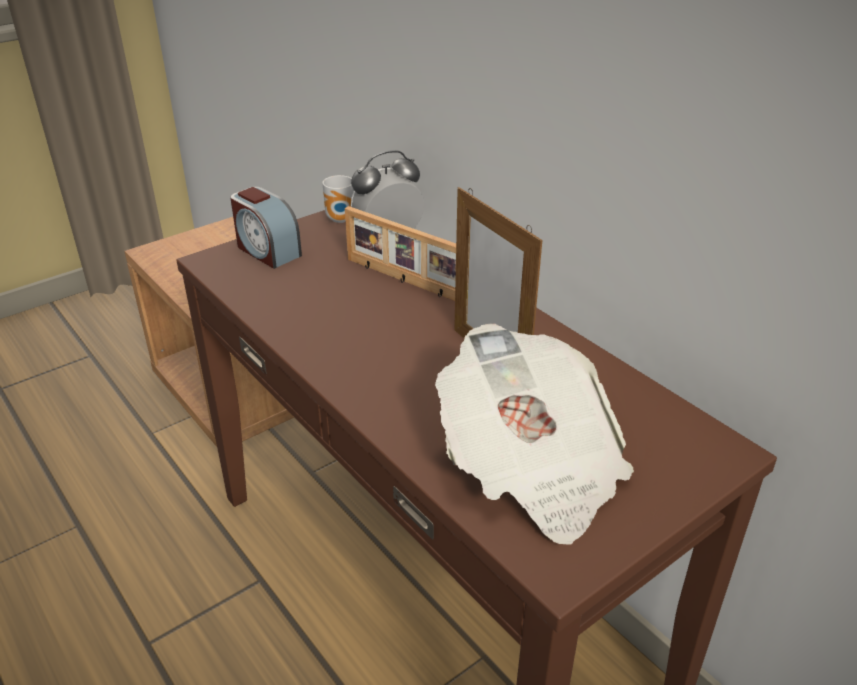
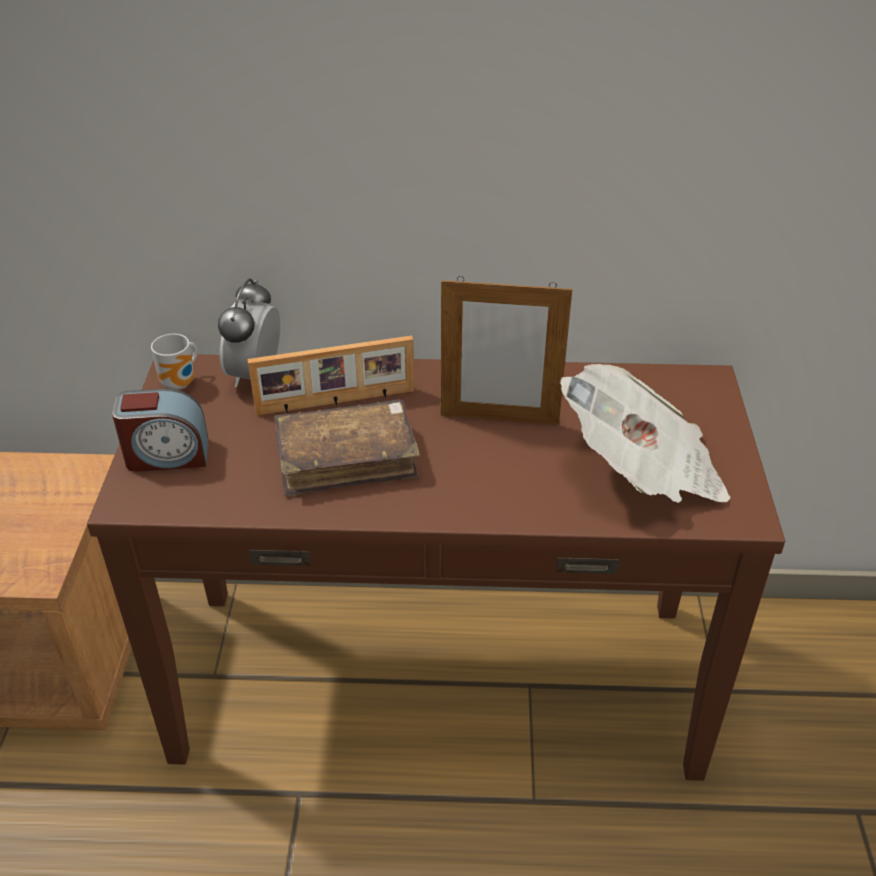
camera: 50 degrees left, 5 degrees up
(349, 315) = (346, 459): none -> brown book

